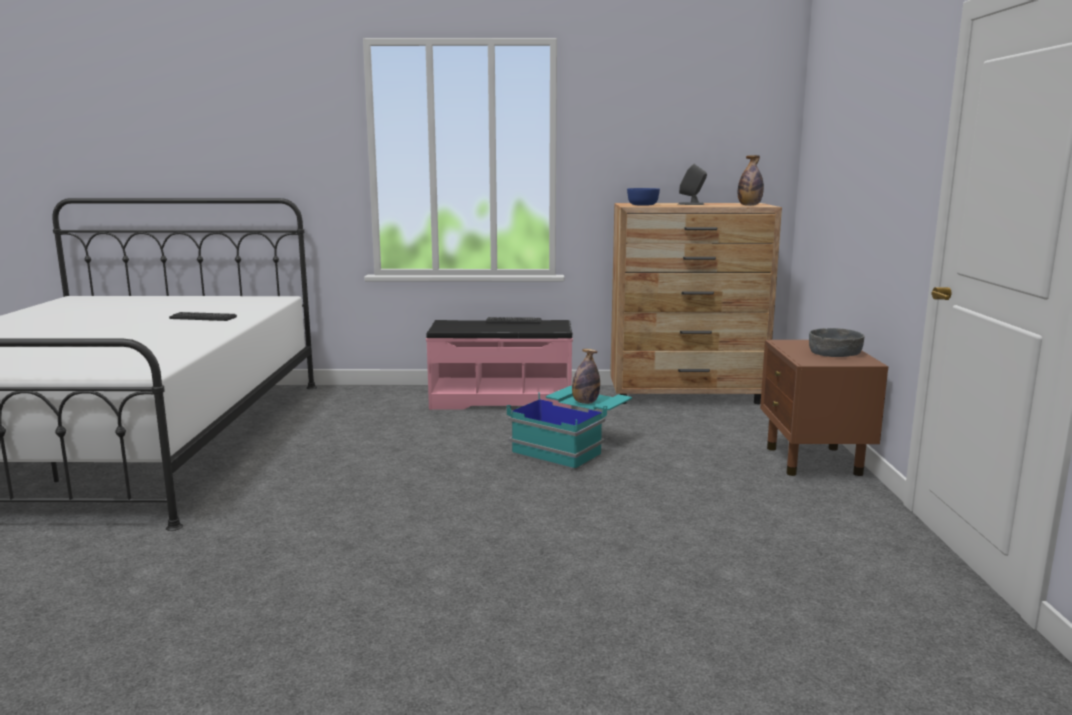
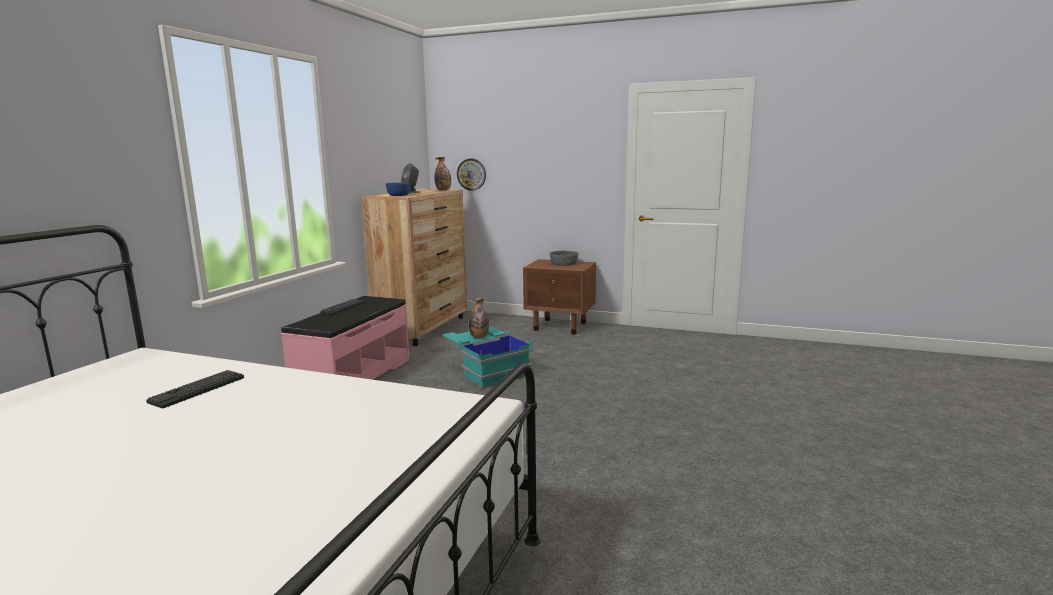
camera: 70 degrees left, 0 degrees up
(819, 185) = (471, 174): none -> wall clock

